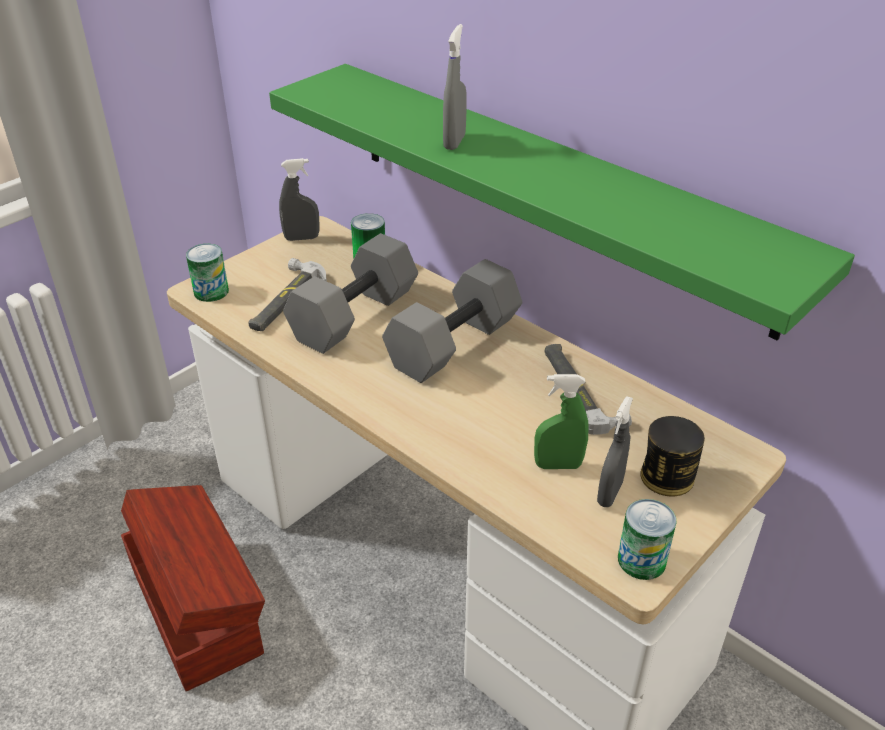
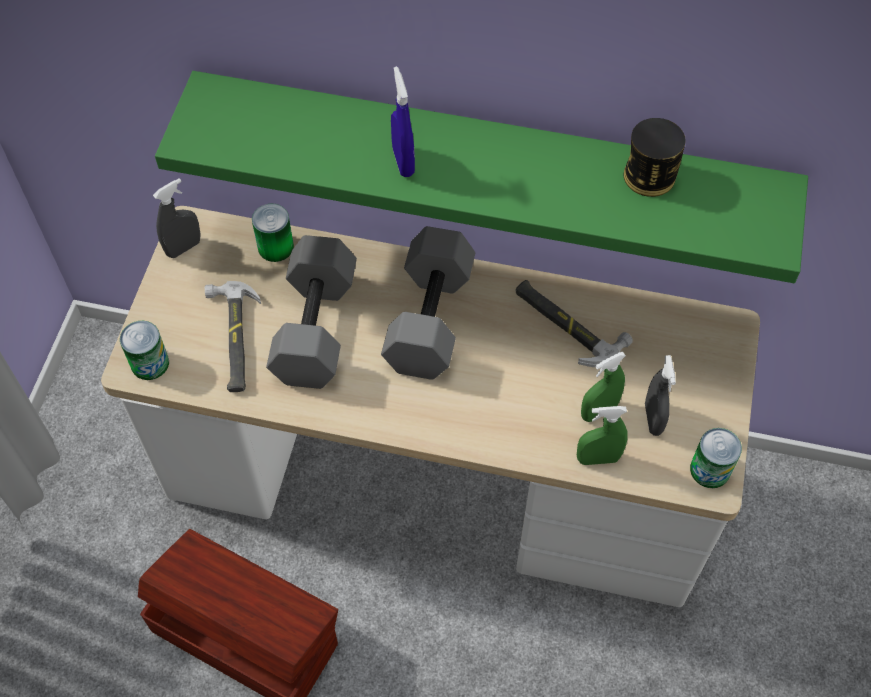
camera: 30 degrees left, 20 degrees up
(454, 142) = (403, 162): grey spray bottle -> blue spray bottle
(528, 501) = (598, 458): none -> green spray bottle
(667, 477) = (685, 380): can -> can (649, 176)

